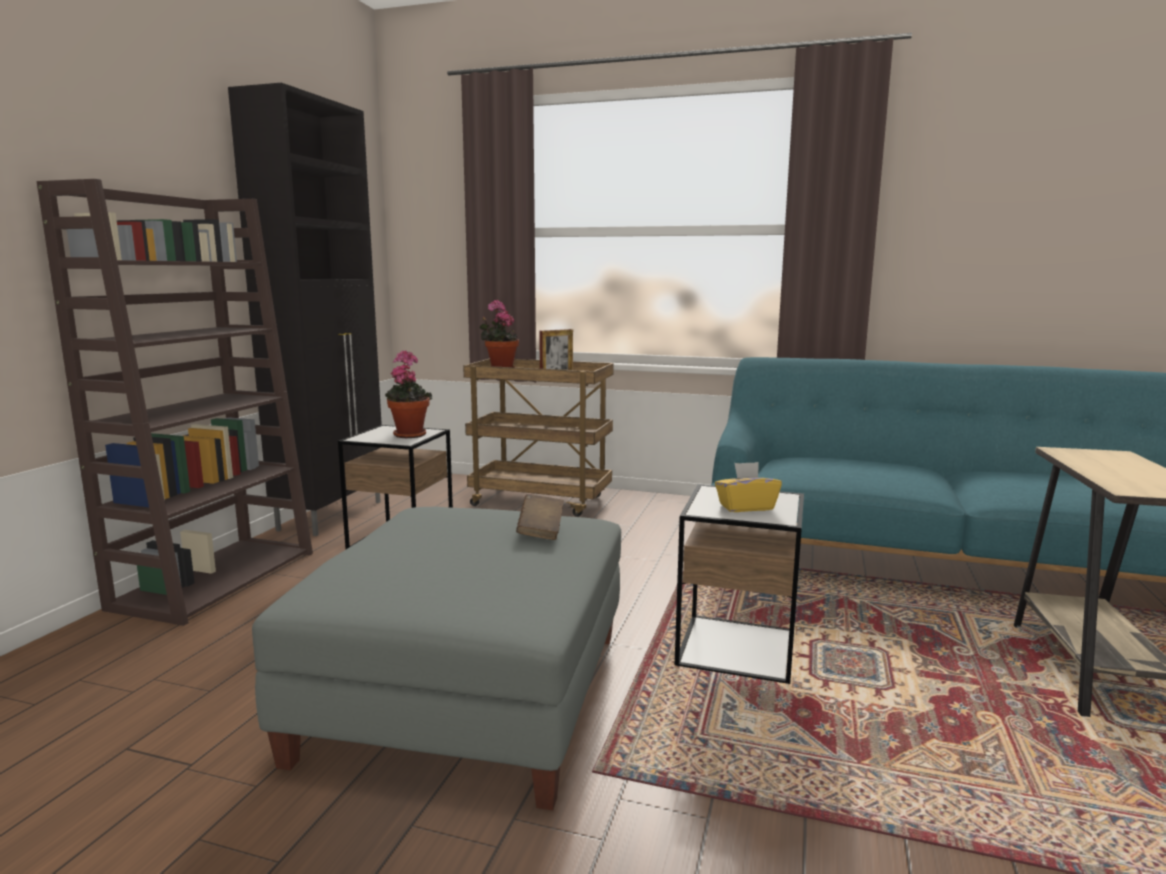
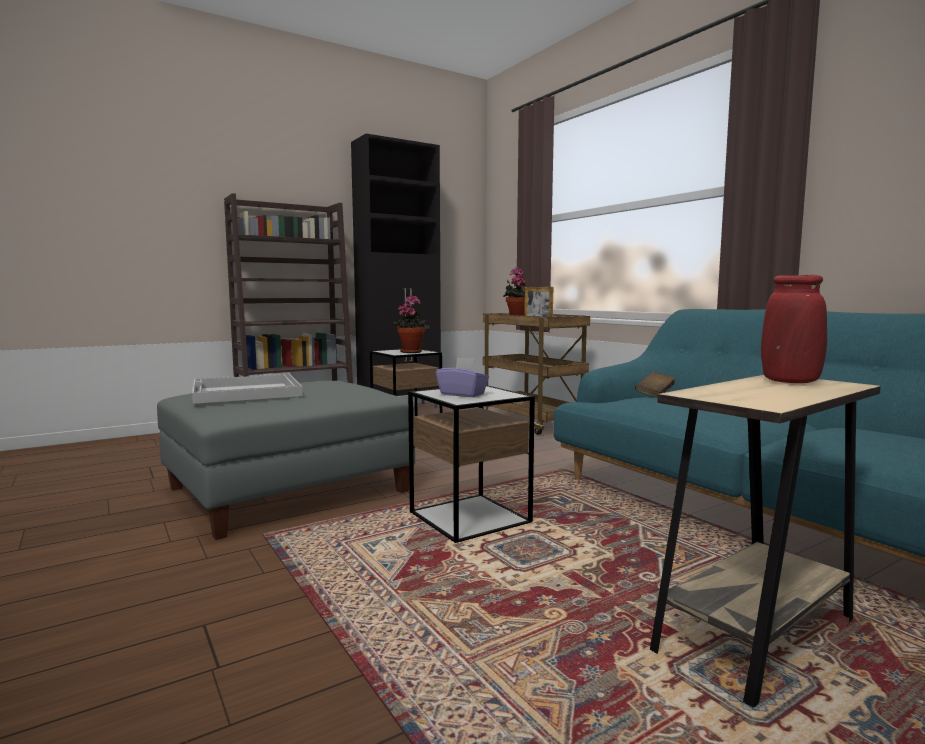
camera: 40 degrees right, 5 degrees down
(418, 565) = (245, 391): none -> white tray
(541, 531) = (338, 391): brown book -> brown book (655, 394)
(746, 507) = (462, 394): yellow tissue box -> purple tissue box
(1093, 457) = (789, 382): none -> red vase

